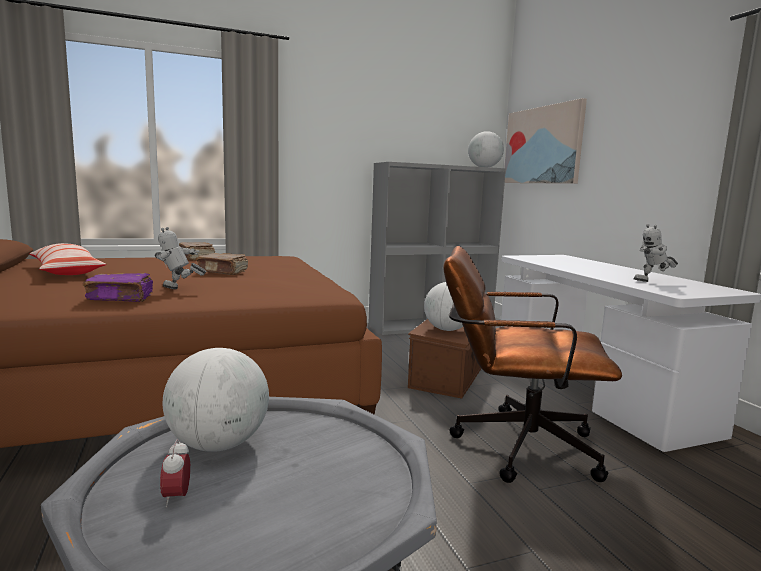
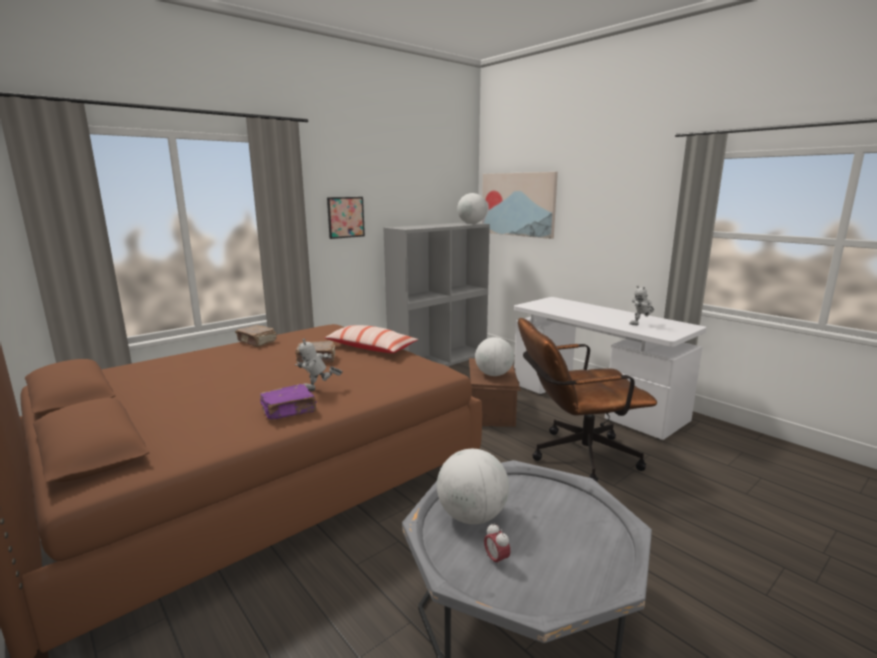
camera: 20 degrees left, 5 degrees up
(66, 271) = (170, 385): pillow -> pillow (371, 348)
(330, 147) = (345, 217): none -> picture

